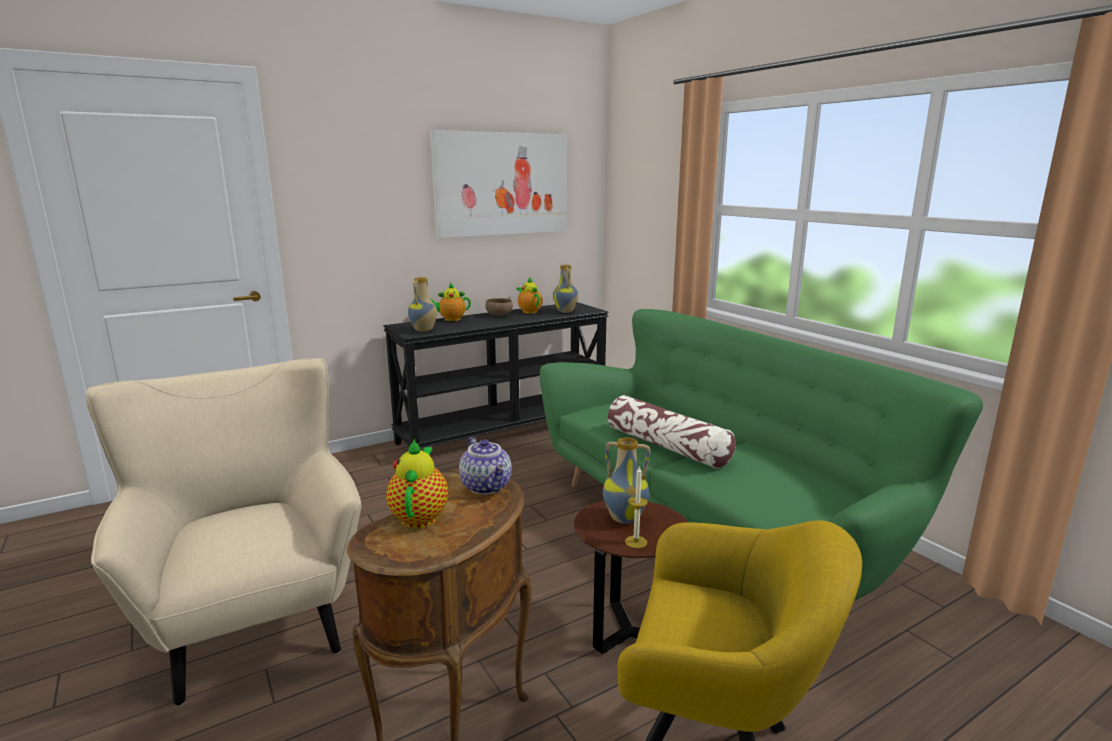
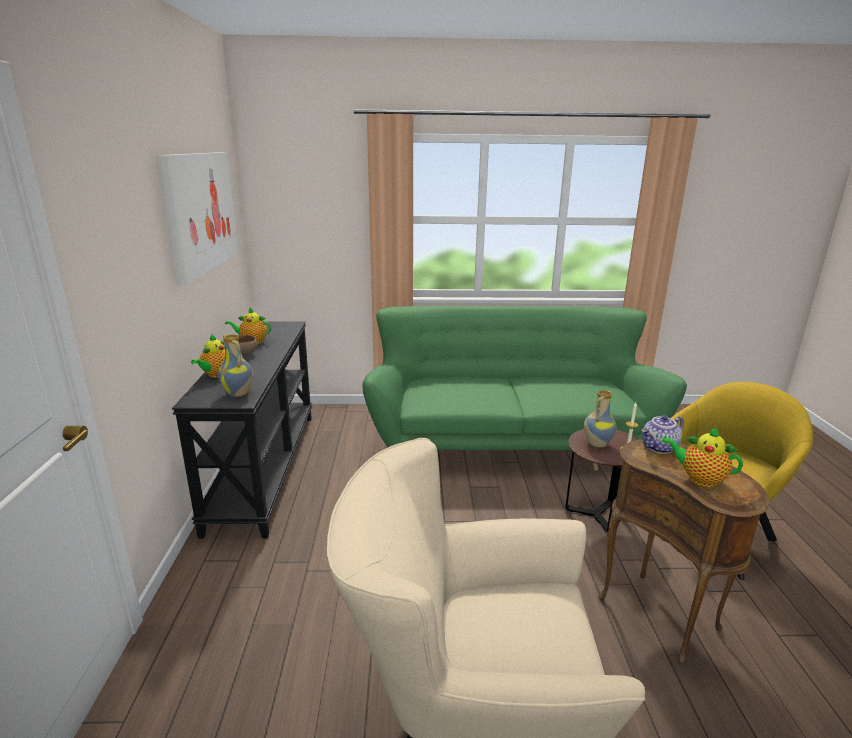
camera: 60 degrees left, 5 degrees up
(487, 486) = (659, 448): teapot -> teapot turned 150 degrees clockwise
(566, 311) = (280, 332): vase -> none
(667, 446) = (503, 400): pillow -> none

